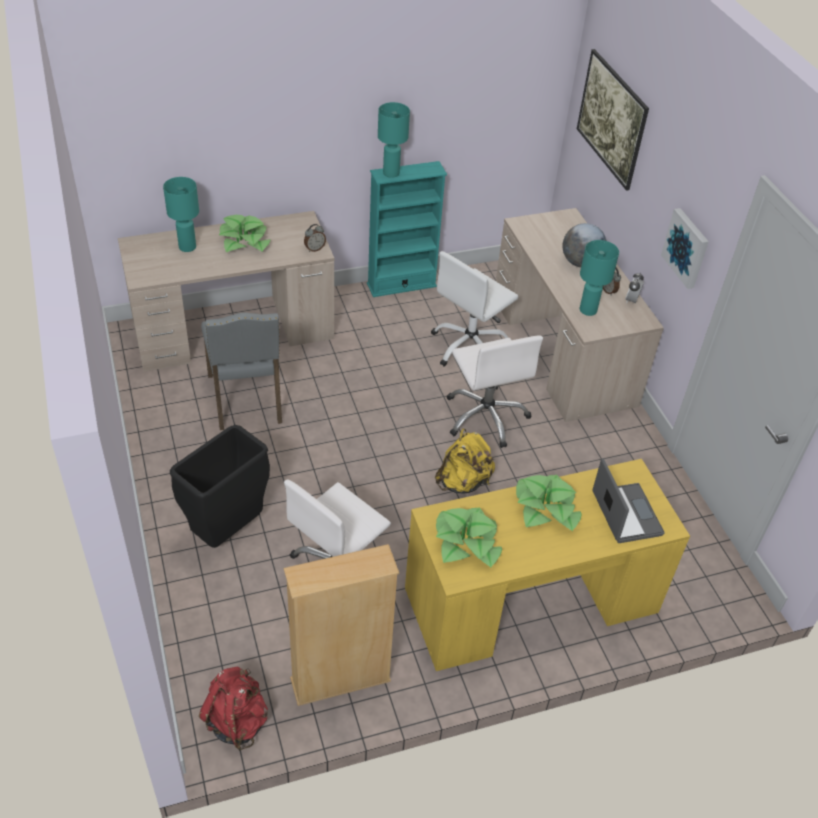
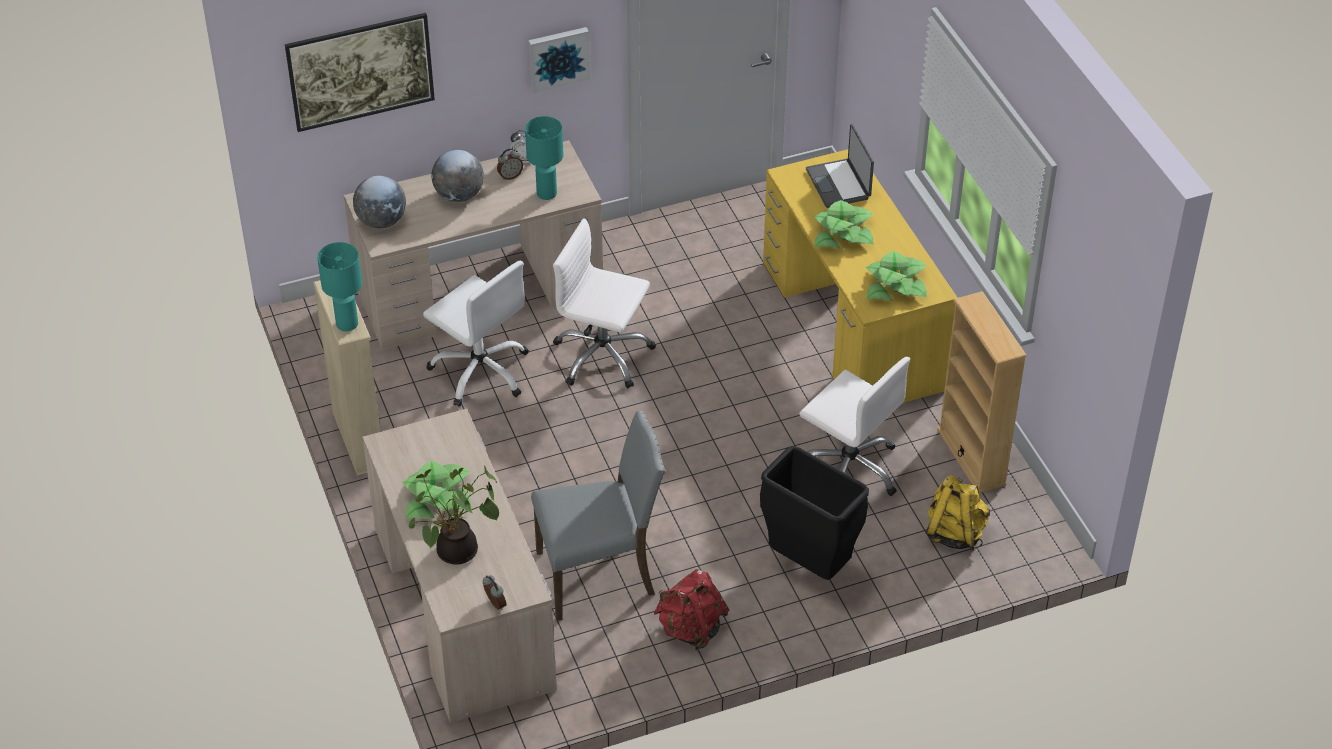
camera: 90 degrees left, 0 degrees up
(187, 247) = (457, 554): turquoise table lamp -> potted plant
(237, 721) = (1032, 527): red backpack -> red backpack (691, 629)
(314, 249) = (450, 428): alarm clock -> alarm clock (494, 604)
(401, 285) = (359, 440): turquoise bookcase -> beige bookcase
(463, 482) = (706, 374): yellow backpack -> yellow backpack (954, 533)
(486, 416) = (602, 356): white office chair -> white office chair turned 135 degrees counterclockwise
(545, 224) = (381, 221): none -> globe
(625, 514) = (839, 184): laptop -> laptop turned 90 degrees counterclockwise

